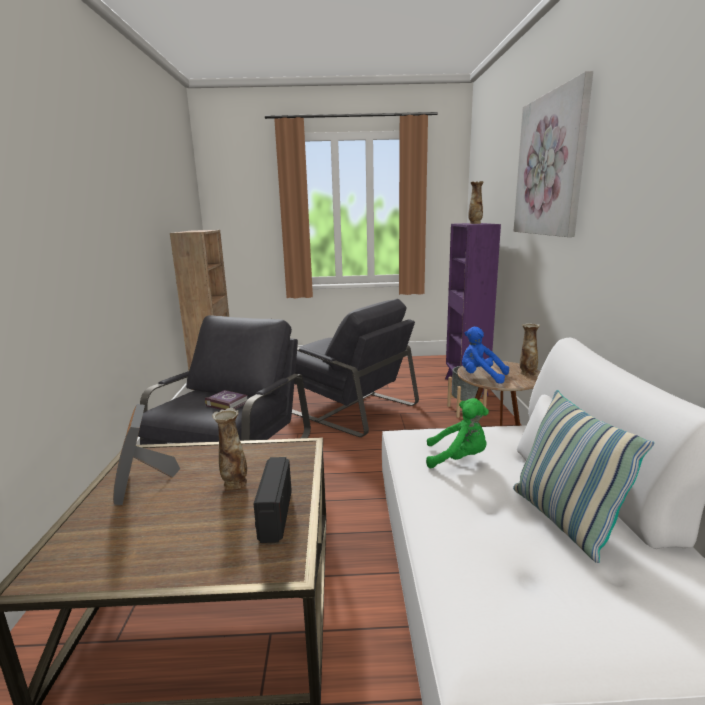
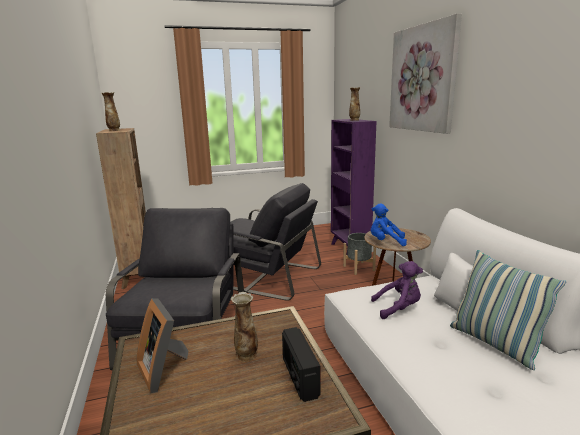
camera: 15 degrees left, 0 degrees up
(227, 403) = (189, 286): book -> none
(458, 459) = (398, 308): green plush toy -> purple plush toy
(527, 373) = (416, 236): vase -> vase (114, 131)

